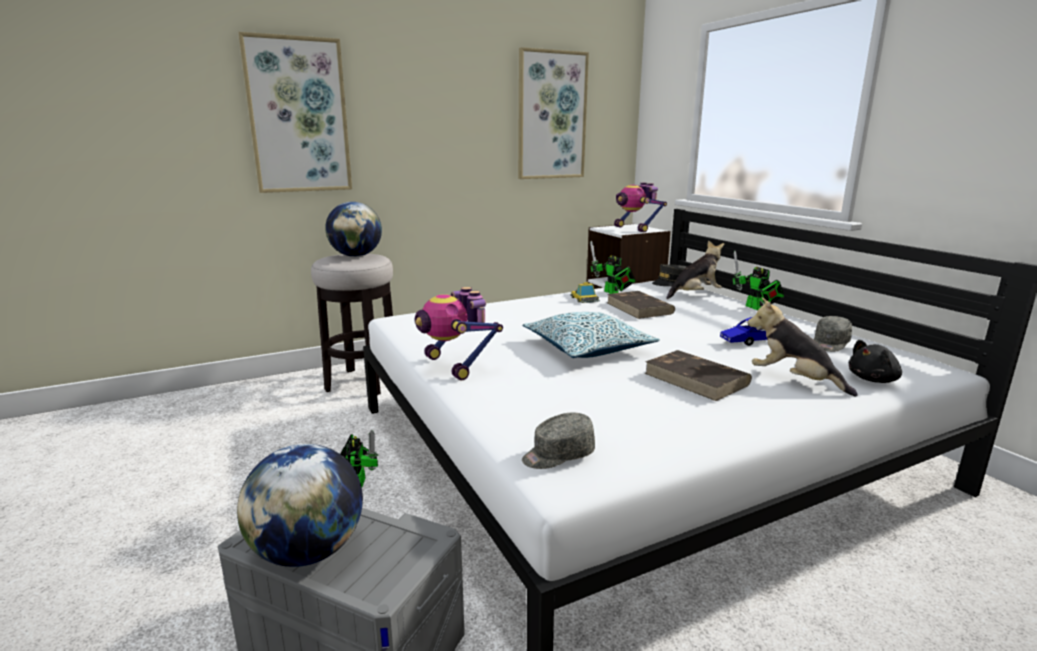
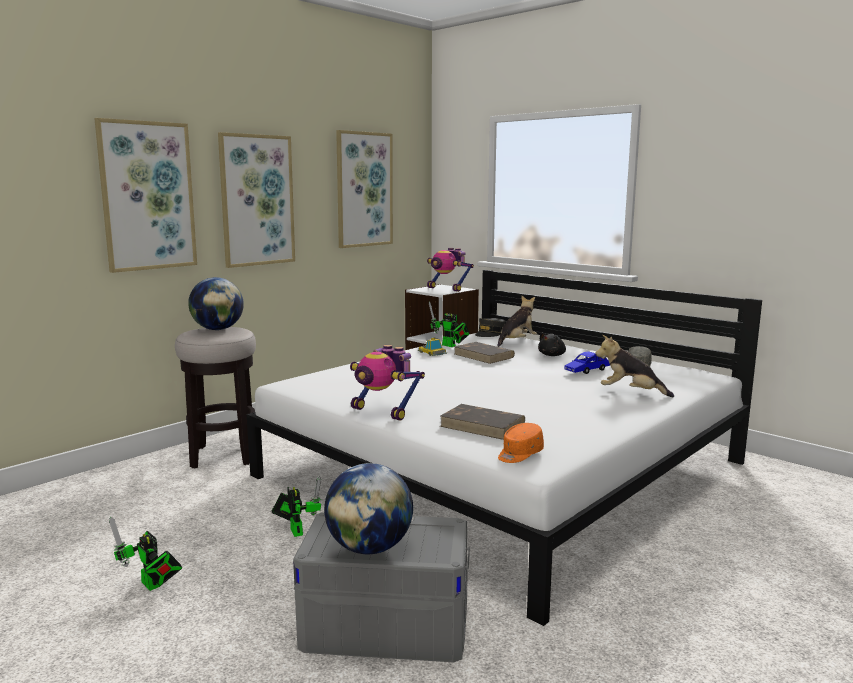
camera: 20 degrees left, 5 degrees down
(422, 124) = (257, 200): none -> picture
(558, 455) = (519, 454): grey cap -> orange cap
(587, 348) = (472, 388): pillow -> none
(697, 379) = (569, 399): brown book -> brown book (483, 425)
(756, 308) = (570, 348): toy robot -> toy robot (152, 586)
(874, 380) = (678, 386): black plush toy -> black plush toy (552, 355)

